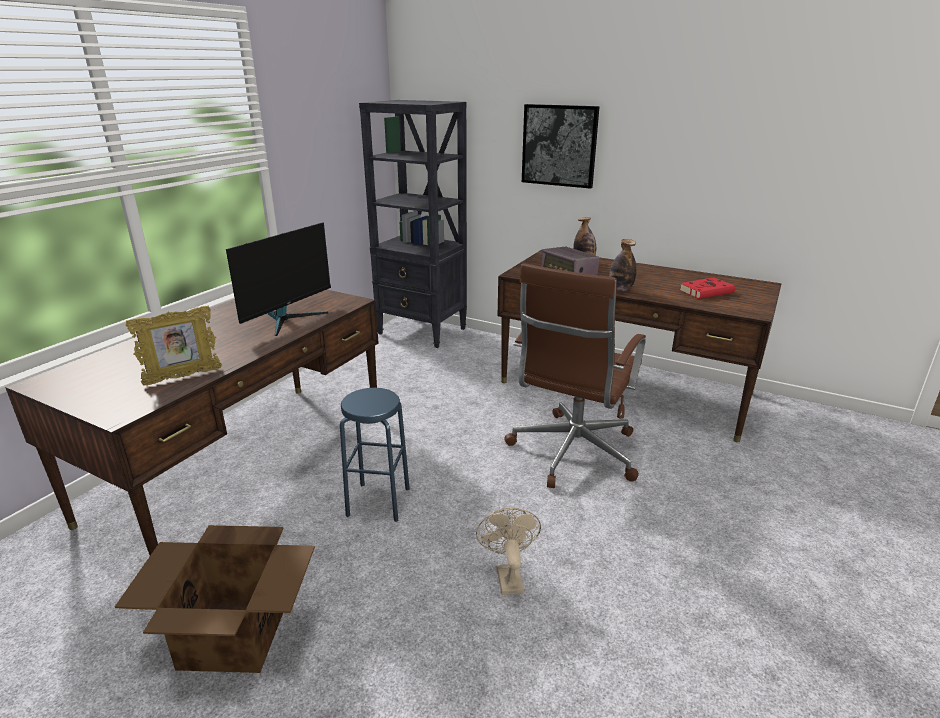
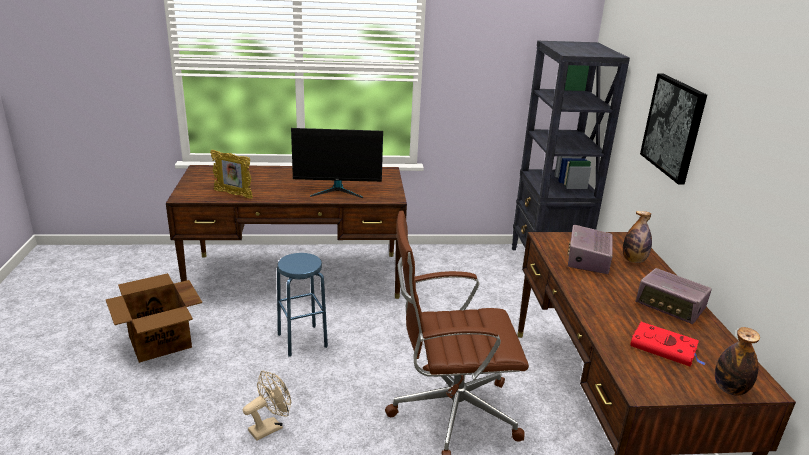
camera: 55 degrees right, 0 degrees up
(620, 289) = (587, 295): bottle -> bottle (730, 389)
(656, 274) = (670, 307): none -> radio

